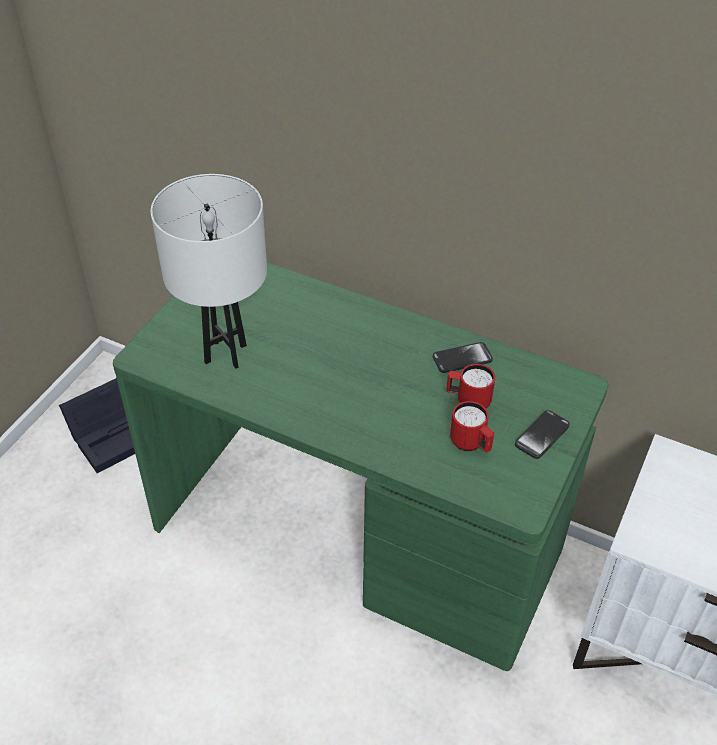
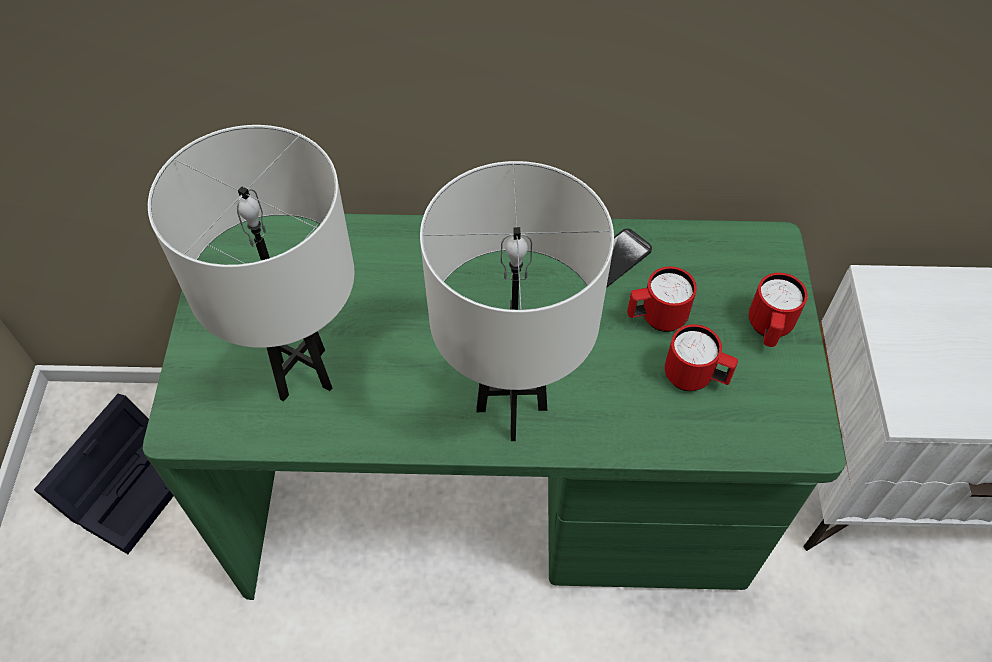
camera: 25 degrees left, 10 degrees up
(339, 418) = (511, 409): none -> white table lamp
(542, 435) = (768, 330): phone -> red mug

